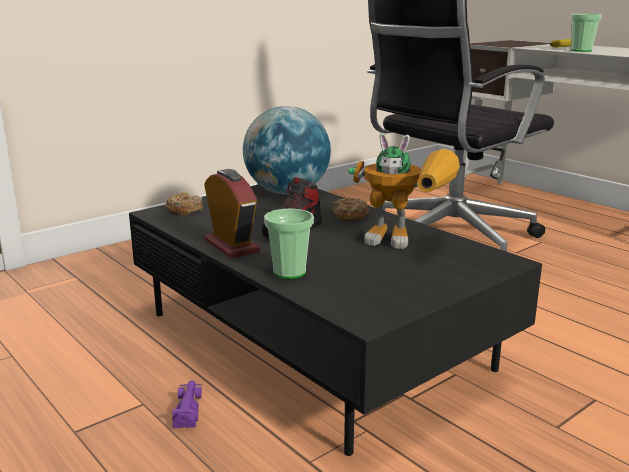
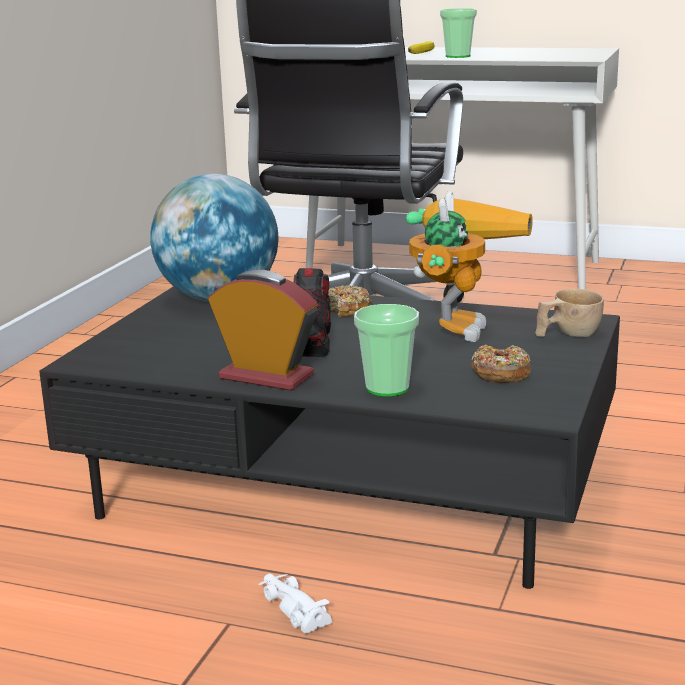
camera: 30 degrees left, 0 degrees up
(184, 210) = (119, 349): donut -> donut (500, 374)
(188, 407) = (292, 607): purple toy car -> white toy car
(407, 241) = (456, 323): toy robot -> toy robot turned 60 degrees counterclockwise
(475, 267) = (567, 334): none -> beige cup

